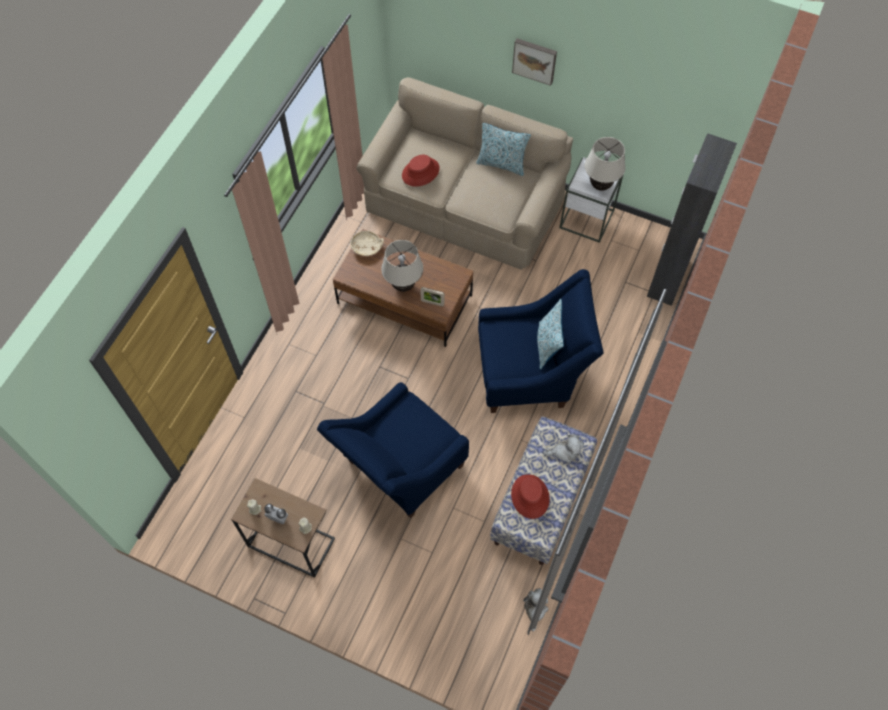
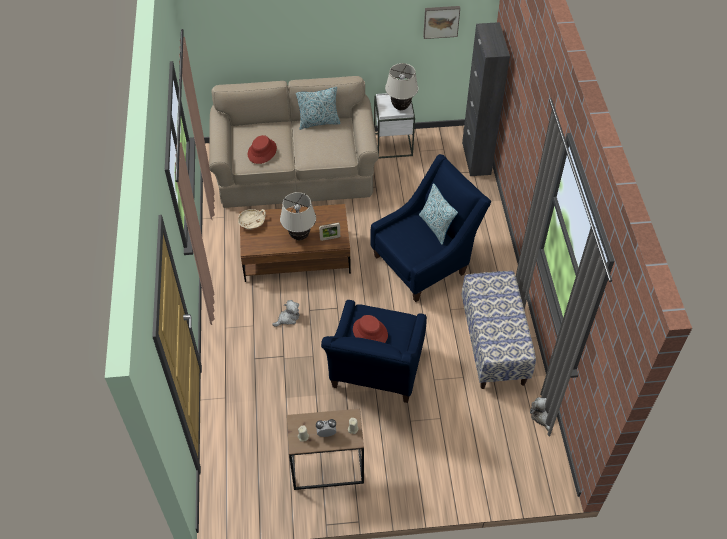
camera: 30 degrees left, 10 degrees down
(530, 496) = (495, 330): red hat -> red hat (370, 332)
(535, 60) = (320, 26): picture -> picture (441, 21)
(564, 452) = (498, 290): plush toy -> plush toy (288, 318)

